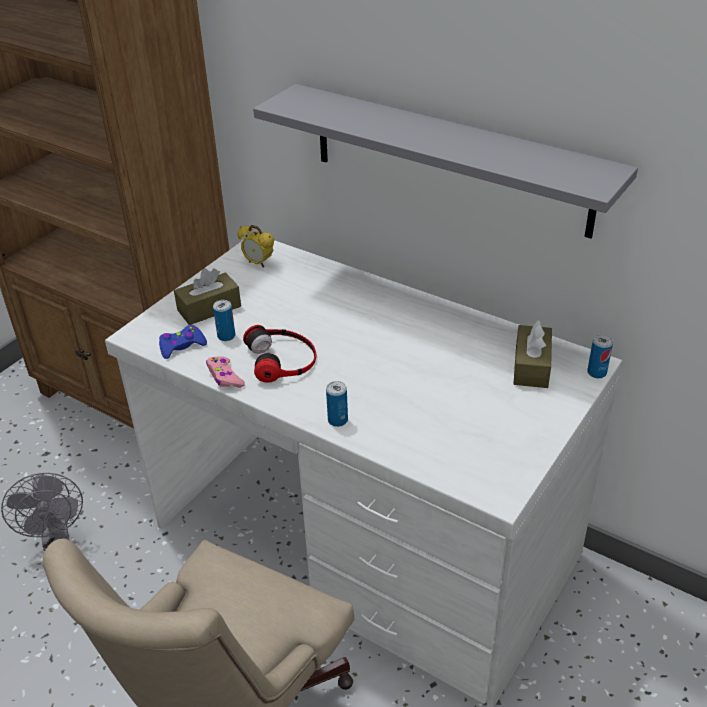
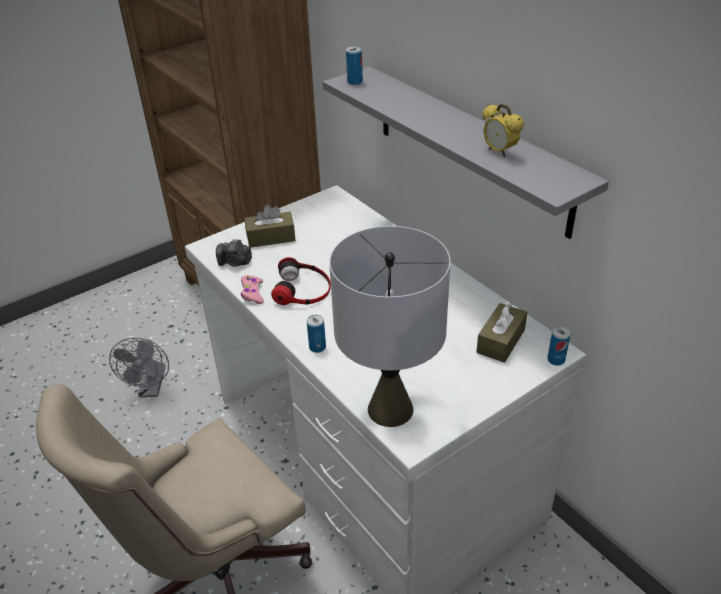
camera: 20 degrees right, 0 degrees up
(182, 346) = (235, 262): blue game controller -> camera
(226, 336) = (271, 262): can -> can (355, 82)
(258, 263) = (327, 210): alarm clock -> alarm clock (499, 152)
(456, 467) = (389, 409): none -> grey table lamp

